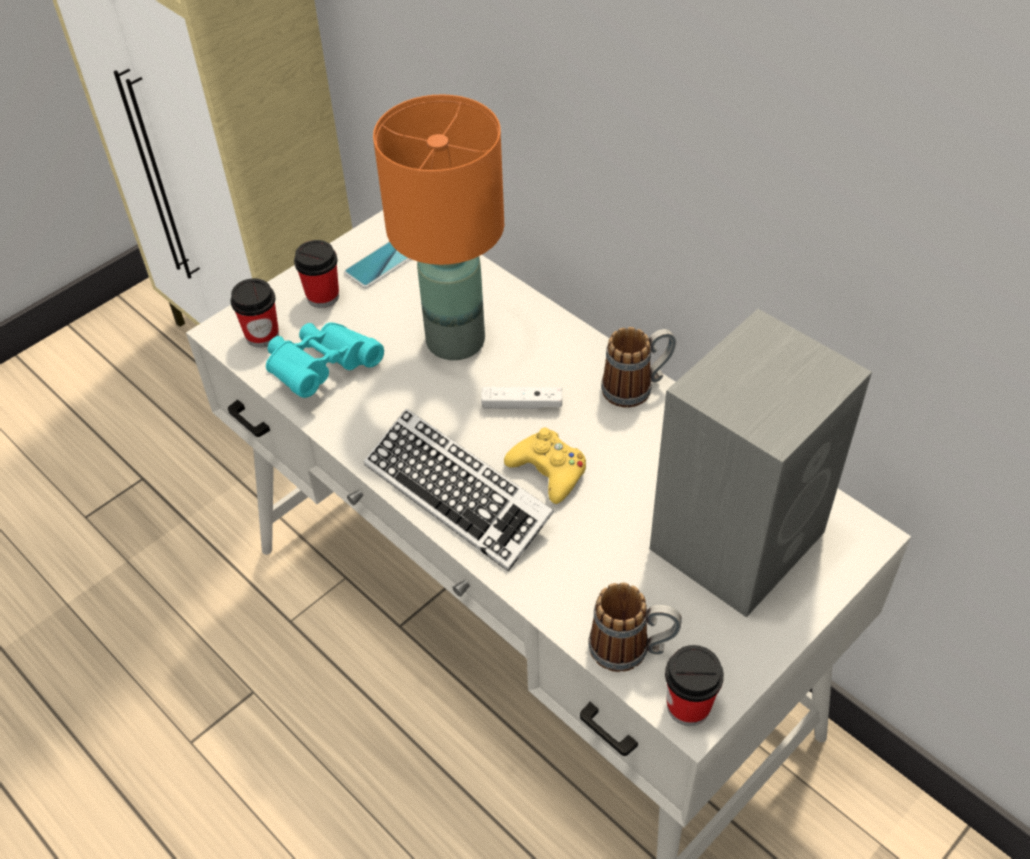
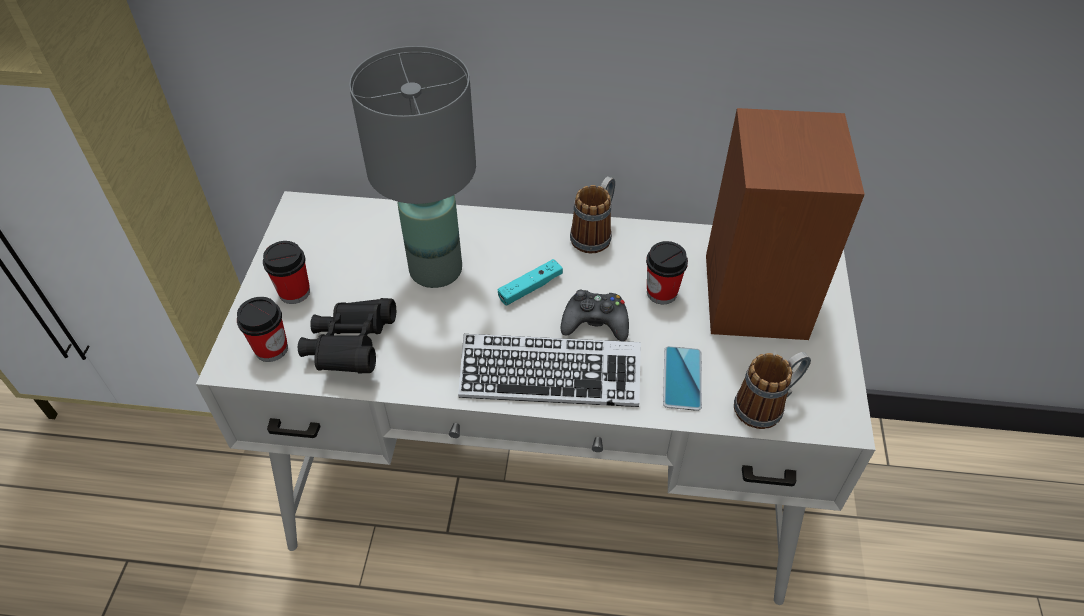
camera: 40 degrees left, 0 degrees up
(322, 370) = (351, 347): turquoise binoculars -> black binoculars
(381, 264) = (319, 244): phone -> phone (682, 378)
(454, 339) = (434, 269): orange table lamp -> grey table lamp
(522, 404) = (530, 288): white game controller -> turquoise game controller
(549, 471) = (595, 322): yellow game controller -> black game controller
(688, 706) = (834, 418): cup -> cup (661, 293)
(739, 538) = (754, 293): grey speaker -> brown speaker

